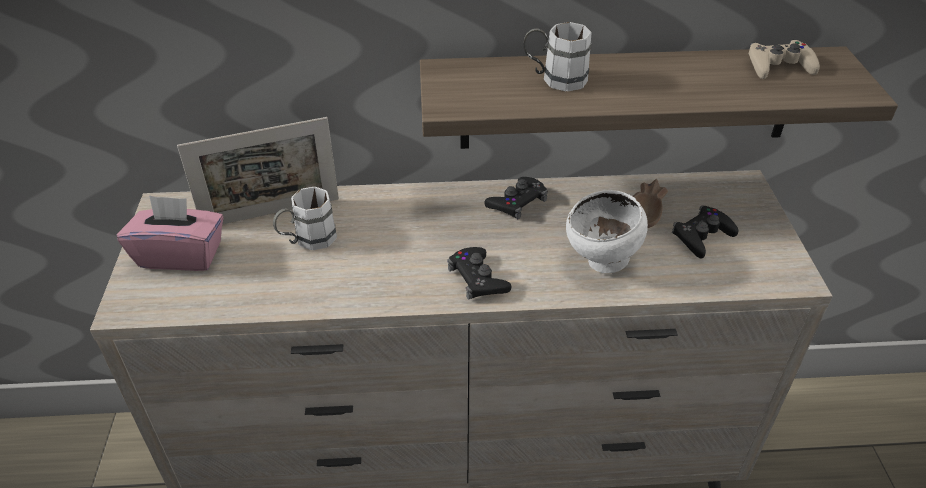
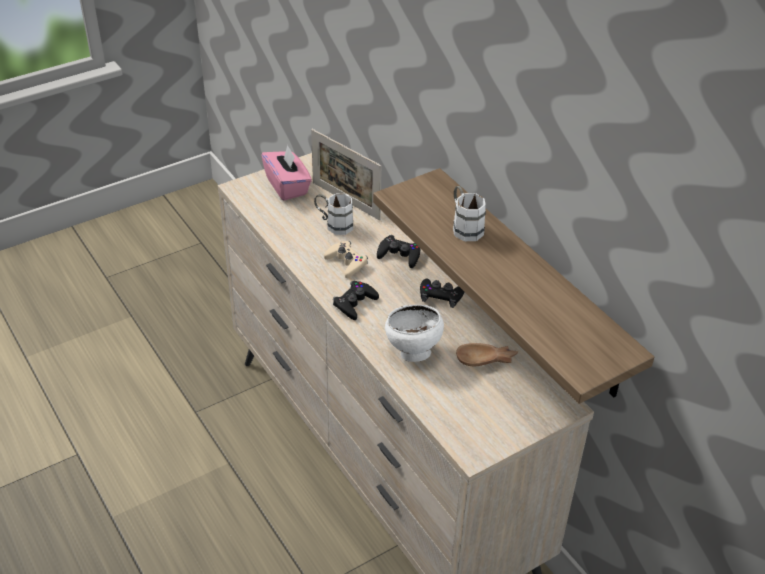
camera: 60 degrees right, 0 degrees up
(702, 236) = (480, 395): black game controller -> black game controller (399, 255)
(779, 66) = (582, 324): beige game controller -> beige game controller (346, 262)

